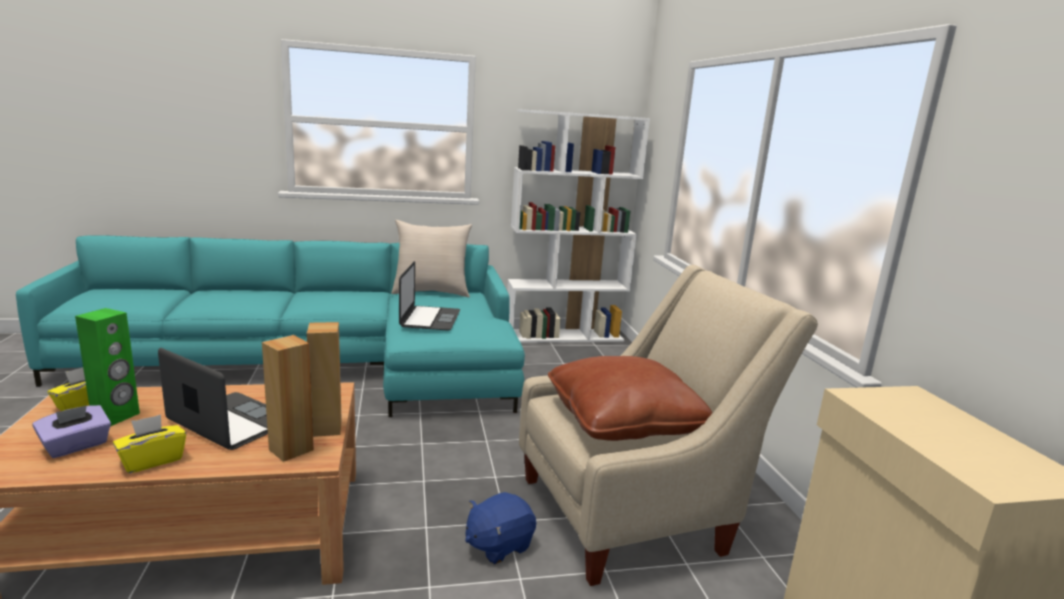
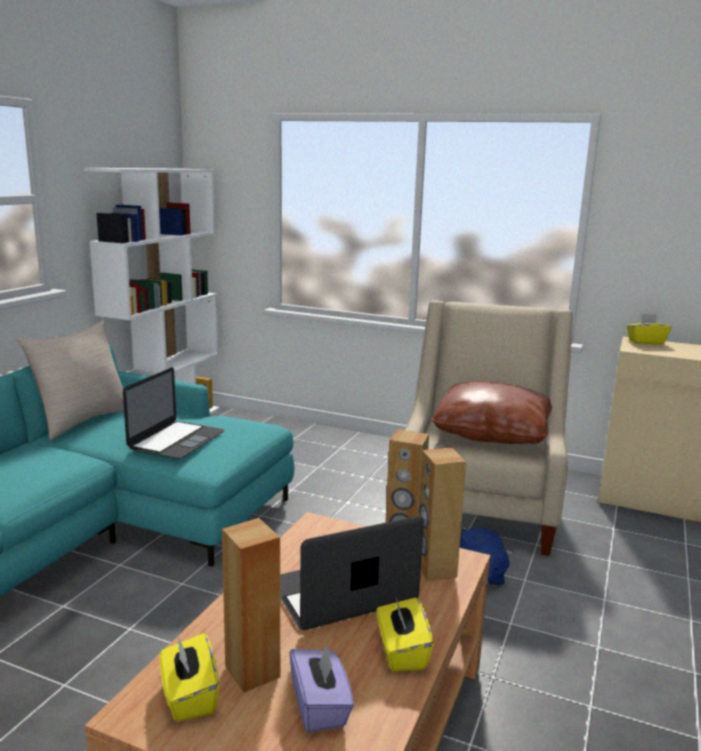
camera: 55 degrees left, 0 degrees up
(116, 416) = (253, 671): green speaker -> brown speaker
(430, 318) = (176, 440): laptop -> laptop turned 75 degrees clockwise
(923, 402) = (645, 342): none -> yellow tissue box

